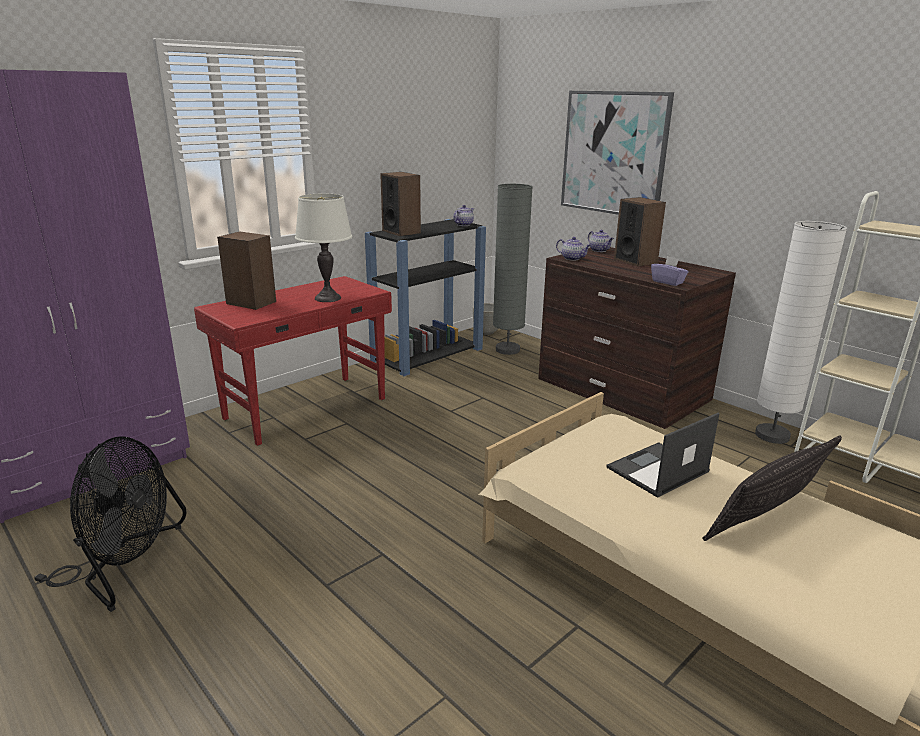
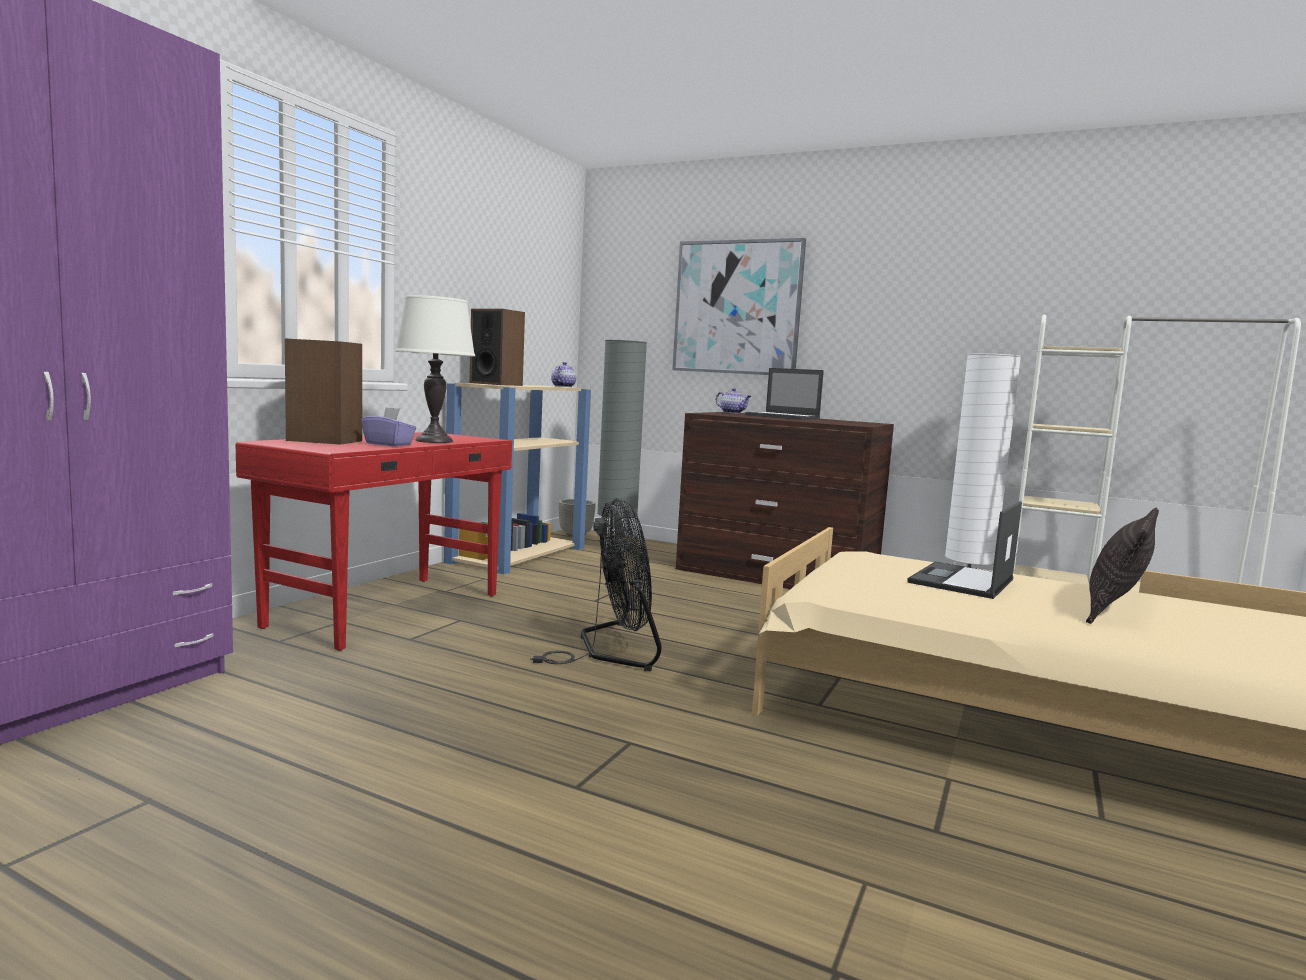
camera: 20 degrees left, 15 degrees down
(121, 566) = (187, 814): black fan -> black fan (607, 648)
(428, 354) = (519, 555): black bookcase -> beige bookcase
(572, 258) = (715, 414): teapot -> none
(635, 261) = (783, 417): speaker -> laptop
(667, 282) = (843, 424): purple tissue box -> purple tissue box (389, 444)

